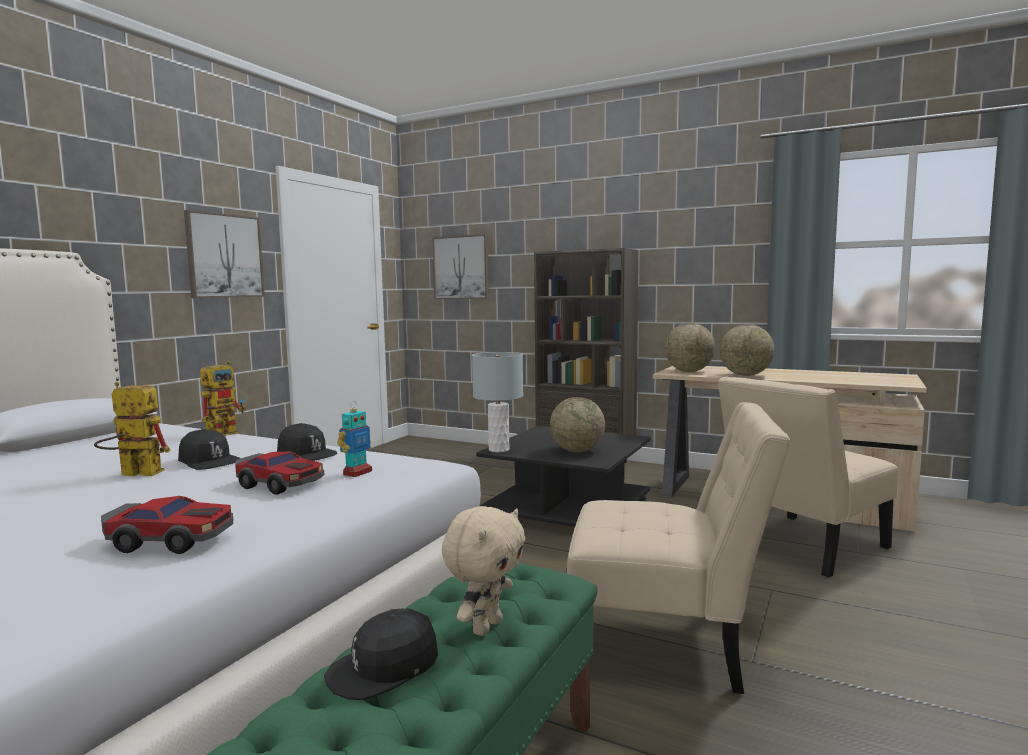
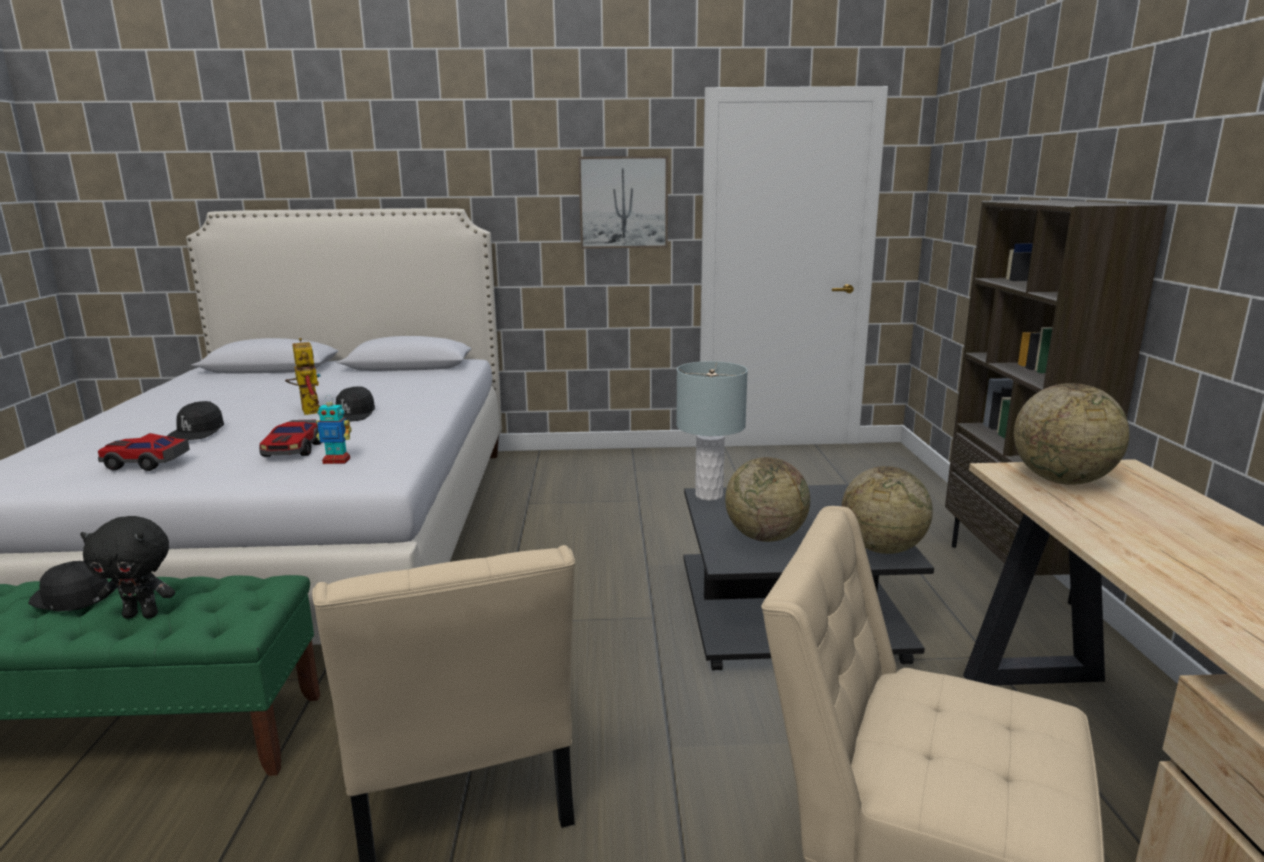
camera: 60 degrees right, 10 degrees up
(171, 540) = (146, 463): toy car -> toy car turned 120 degrees clockwise
(226, 432) = (452, 391): toy robot -> none
(306, 454) = (391, 431): black cap -> black cap (197, 431)
(461, 267) = (969, 212): picture -> none
(485, 626) = (142, 615): beige plush toy -> black plush toy
(745, 375) = (1114, 528): globe -> globe (882, 548)

